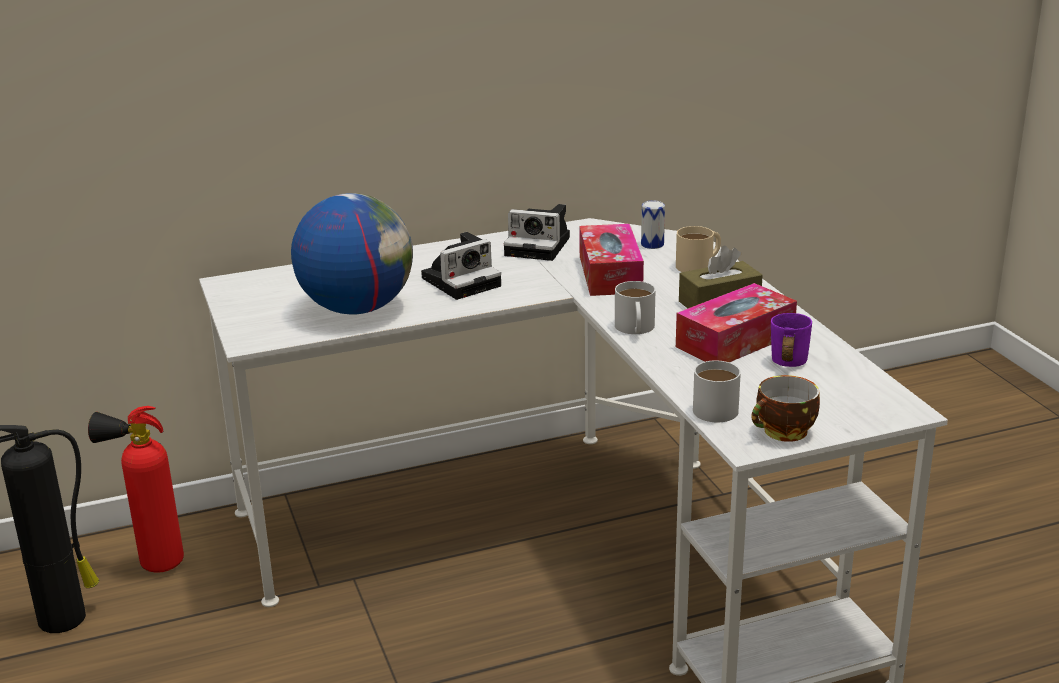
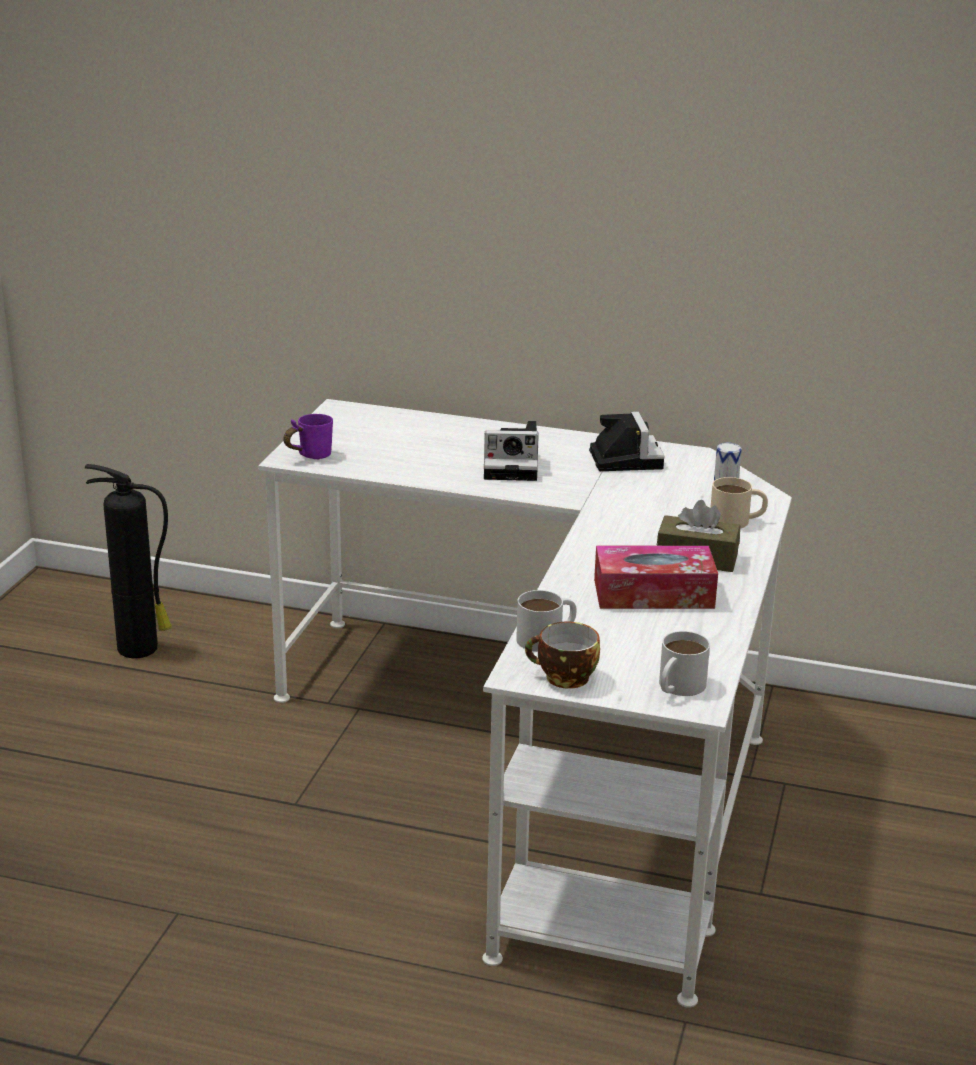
camera: 35 degrees right, 0 degrees up
(153, 564) = (235, 636): fire extinguisher -> none
(357, 308) = (400, 460): globe -> none
(540, 246) = (624, 458): camera -> camera turned 150 degrees counterclockwise
(610, 274) = (643, 501): tissue box -> none
(635, 329) = (586, 553): white mug -> white mug (677, 687)
(783, 365) = (659, 629): purple mug -> purple mug (308, 456)

